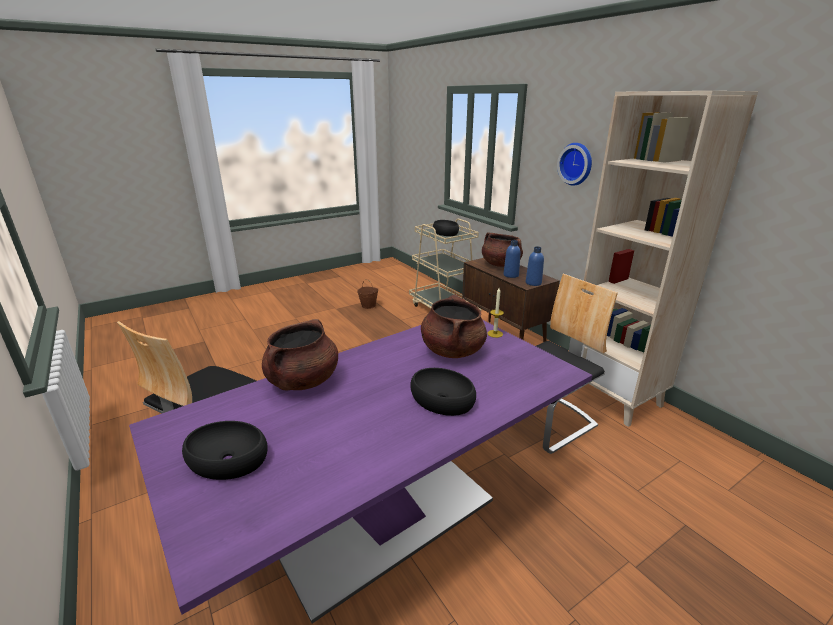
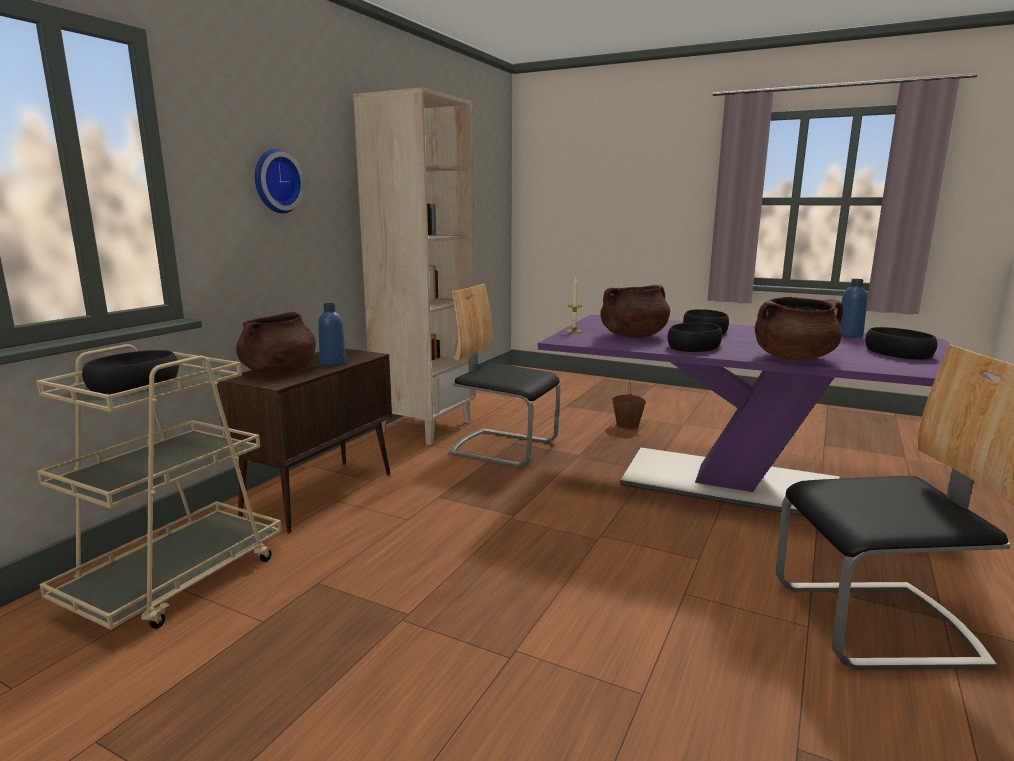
camera: 120 degrees left, 10 degrees down
(368, 306) = (162, 725): brown bucket -> brown bucket (627, 425)
(387, 359) = (694, 346): none -> black bowl
(533, 283) = (359, 353): blue bottle -> blue bottle (849, 335)

